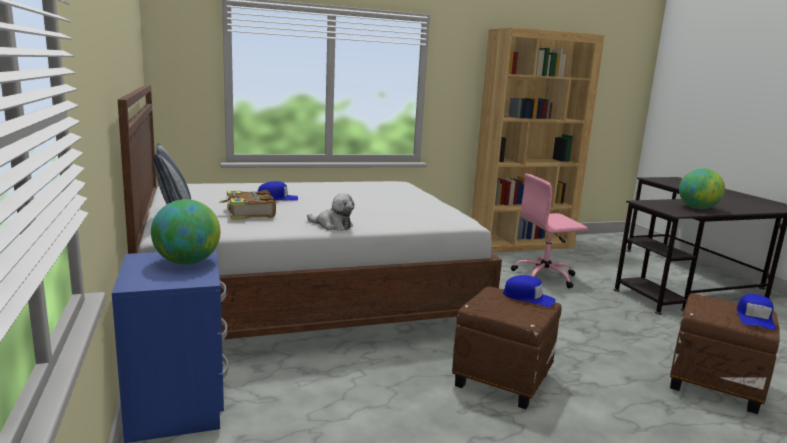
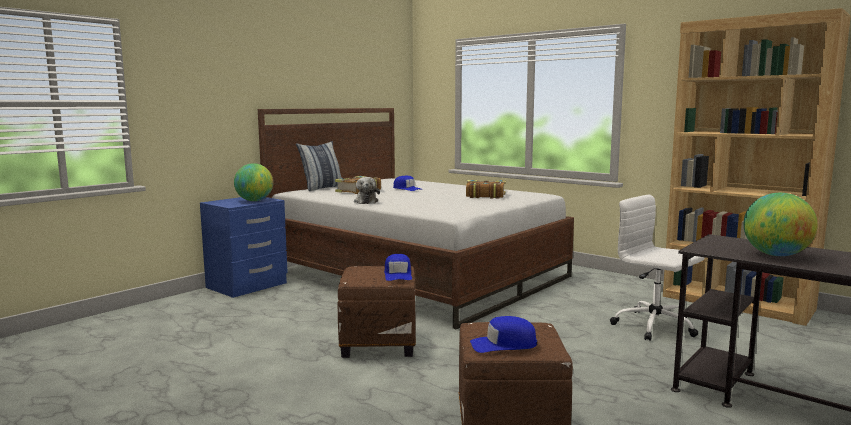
camera: 60 degrees right, 5 degrees down
(379, 193) = (485, 196): none -> book
(545, 276) = (655, 326): pink office chair -> white office chair

